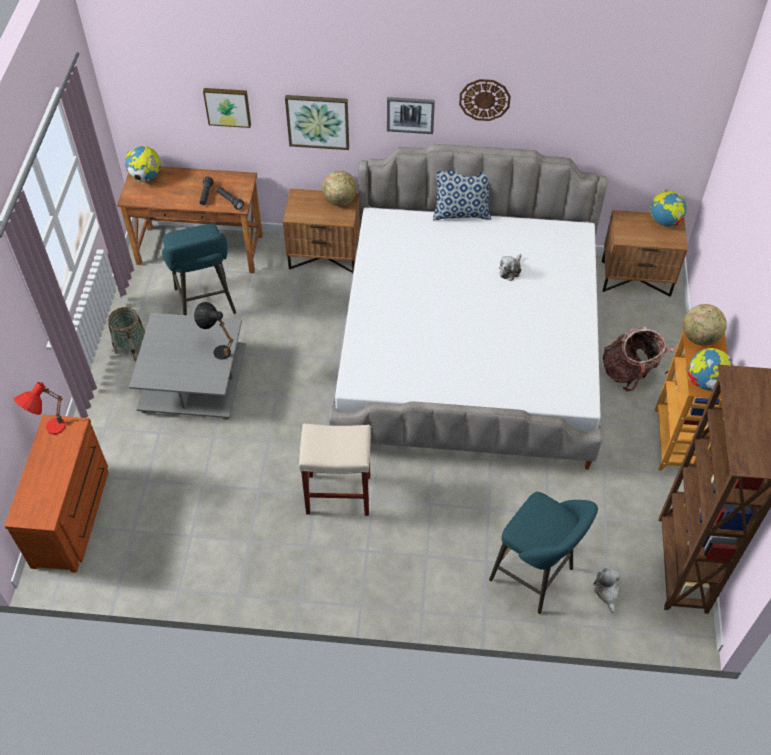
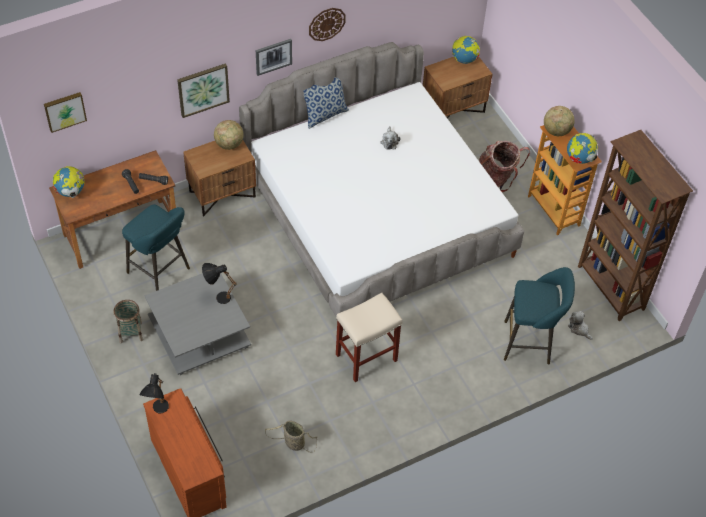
camera: 35 degrees left, 0 degrees up
(48, 430) = (158, 411): red table lamp -> black table lamp
(193, 543) = (293, 443): none -> basket
(227, 106) = (131, 106): picture -> picture (64, 111)

